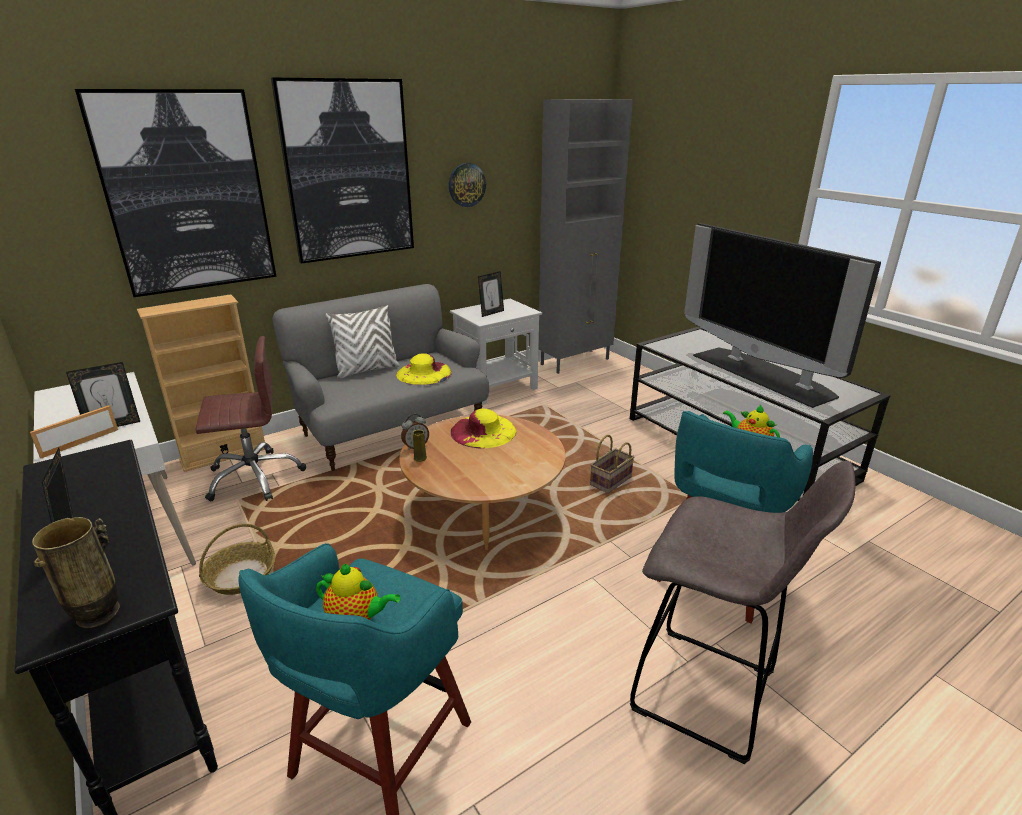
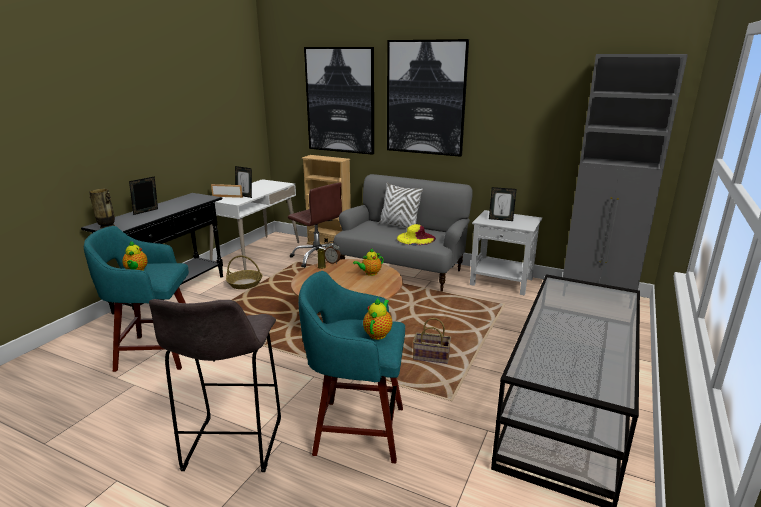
camera: 60 degrees right, 5 degrees down
(466, 185) = (514, 118): wall clock -> none
(483, 431) = (370, 273): yellow hat -> teapot
(763, 375) = (571, 335): television -> none

